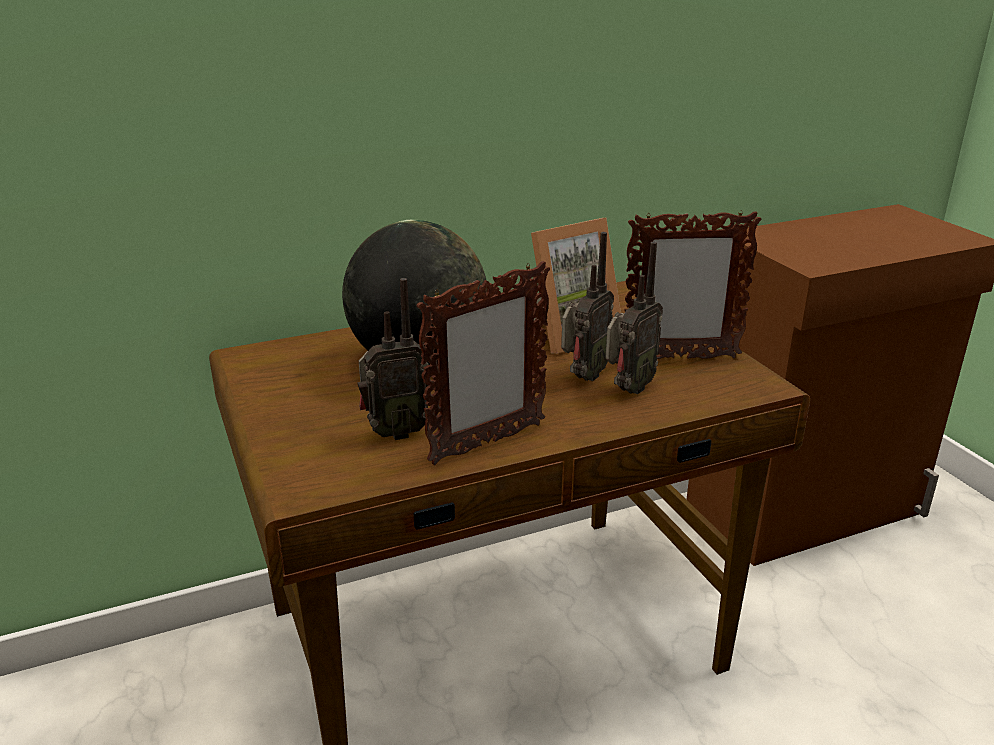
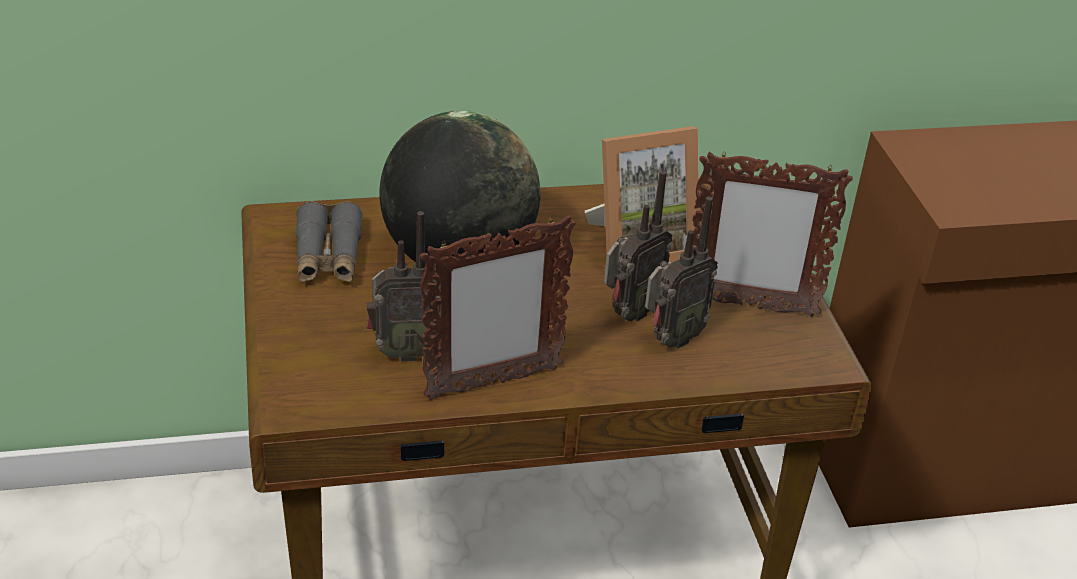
camera: 10 degrees right, 10 degrees up
(300, 375) = (328, 257): none -> grey binoculars

